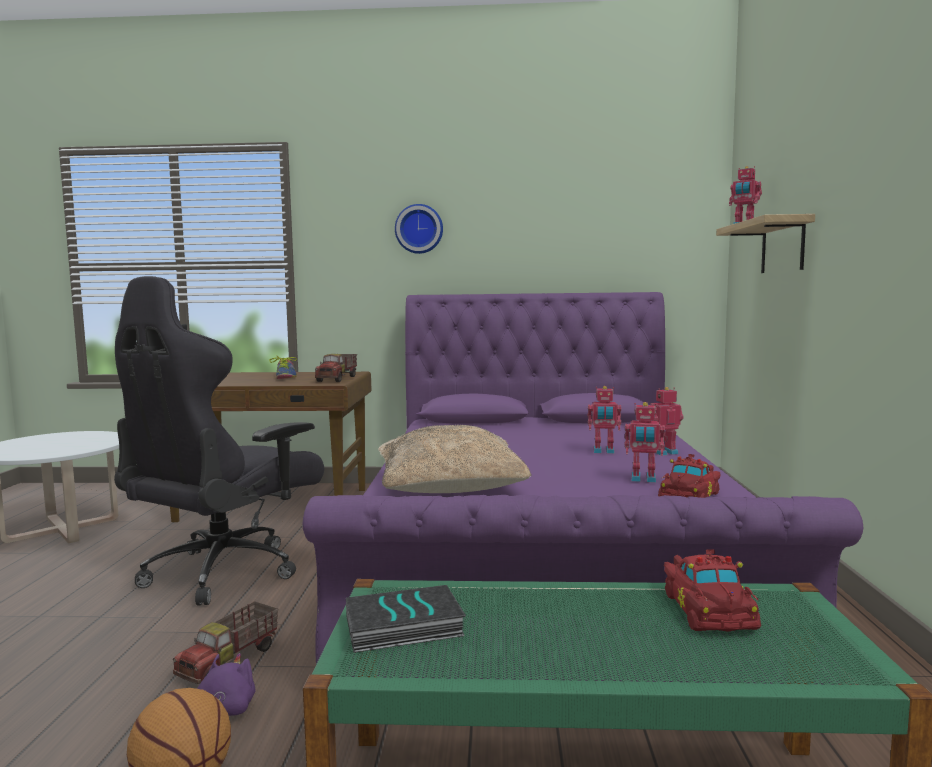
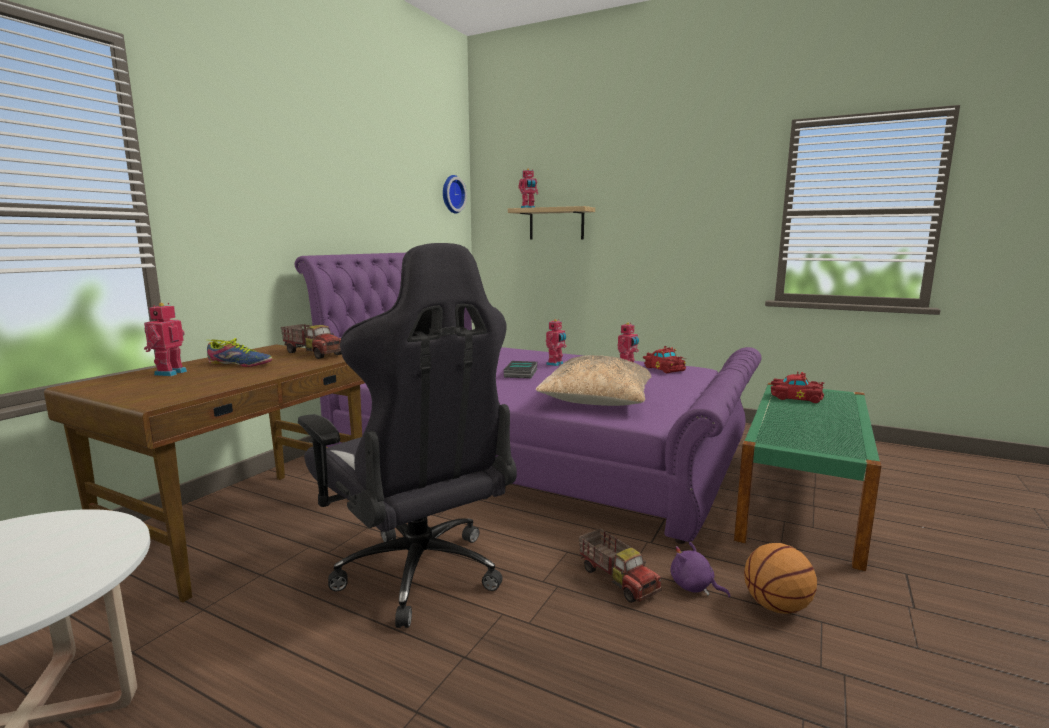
camera: 65 degrees left, 5 degrees up
(402, 628) = (814, 442): book -> book (521, 373)
(419, 229) = (290, 183): wall clock -> wall clock (451, 194)
(663, 452) = (570, 357): toy robot -> toy robot (169, 373)

